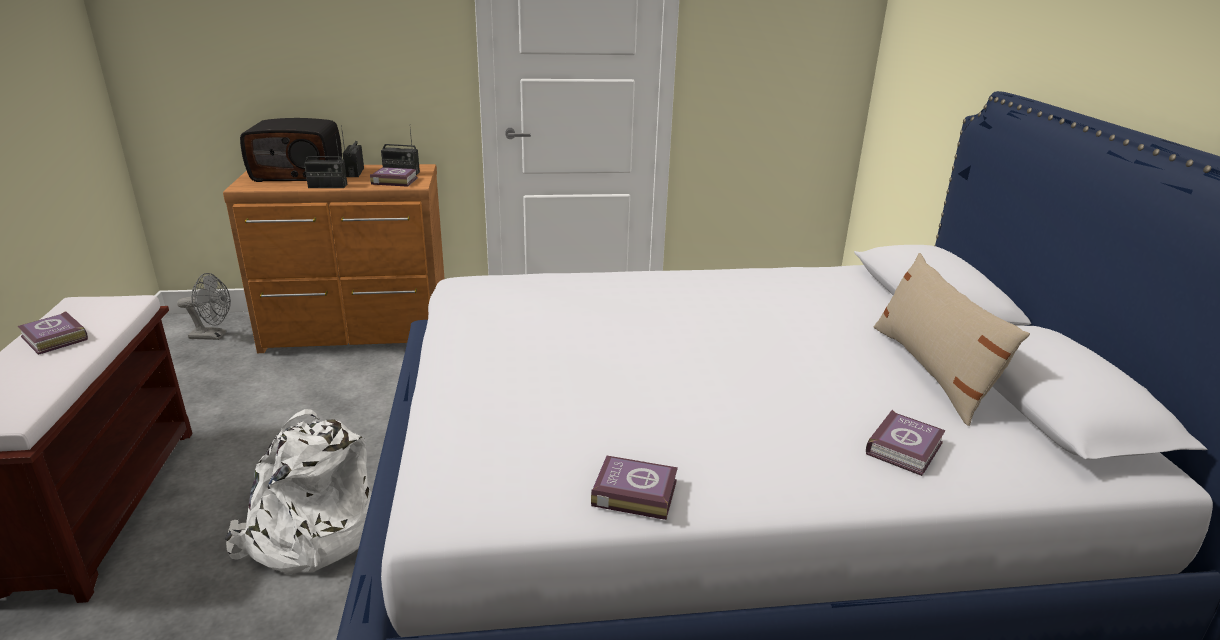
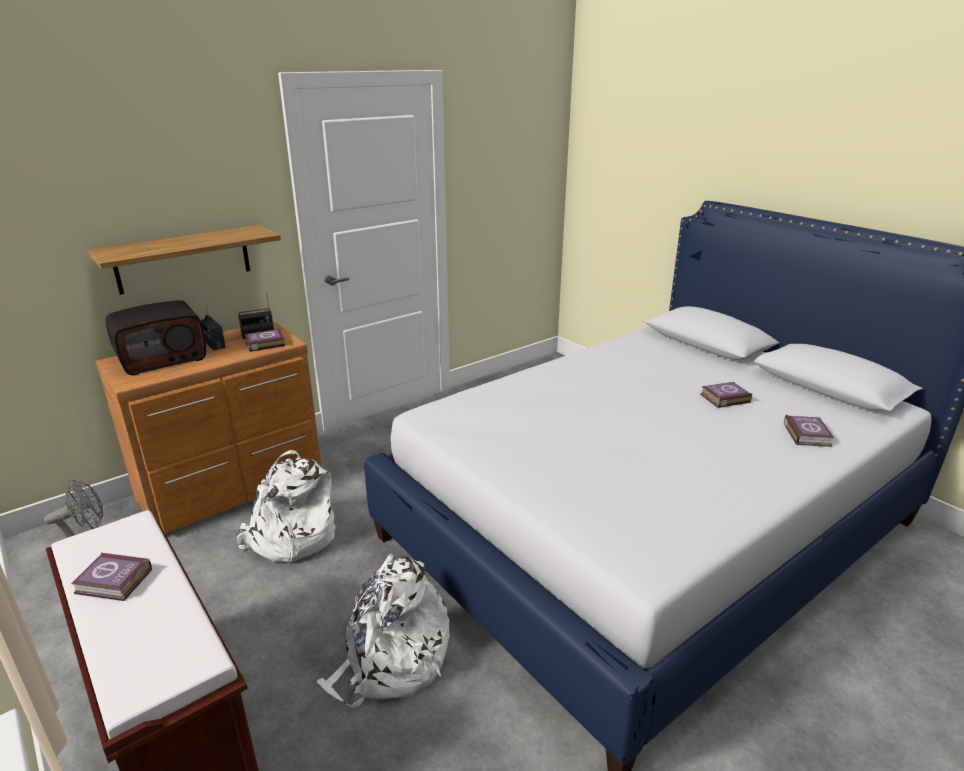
camera: 30 degrees left, 0 degrees up
(327, 186) = (212, 362): radio -> none
(348, 80) = (183, 259): none -> shelf
(355, 389) = (290, 537): none -> white backpack
(633, 492) = (728, 512): book -> book (723, 398)
(931, 371) = (762, 386): beige pillow -> none

